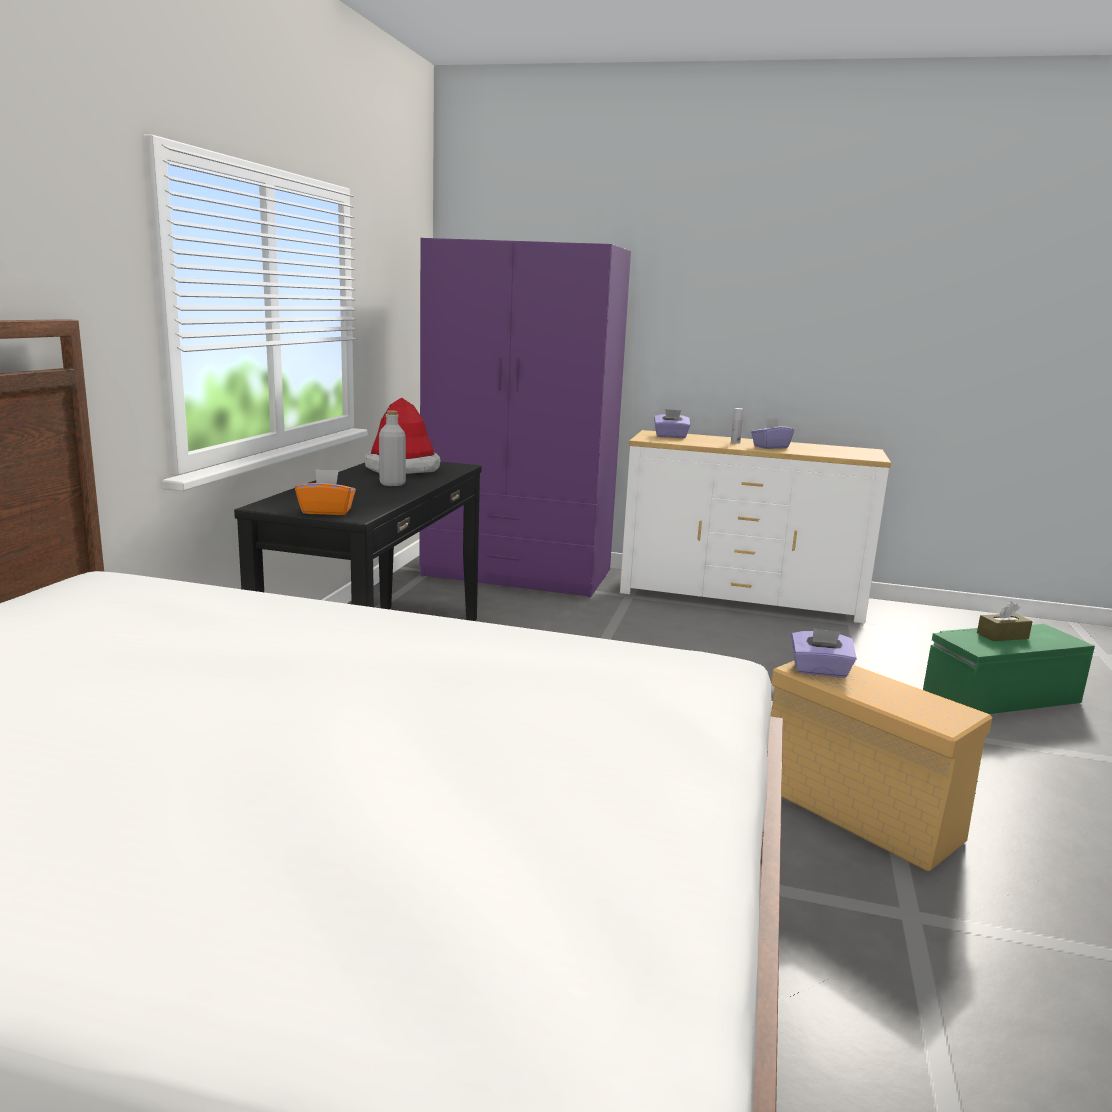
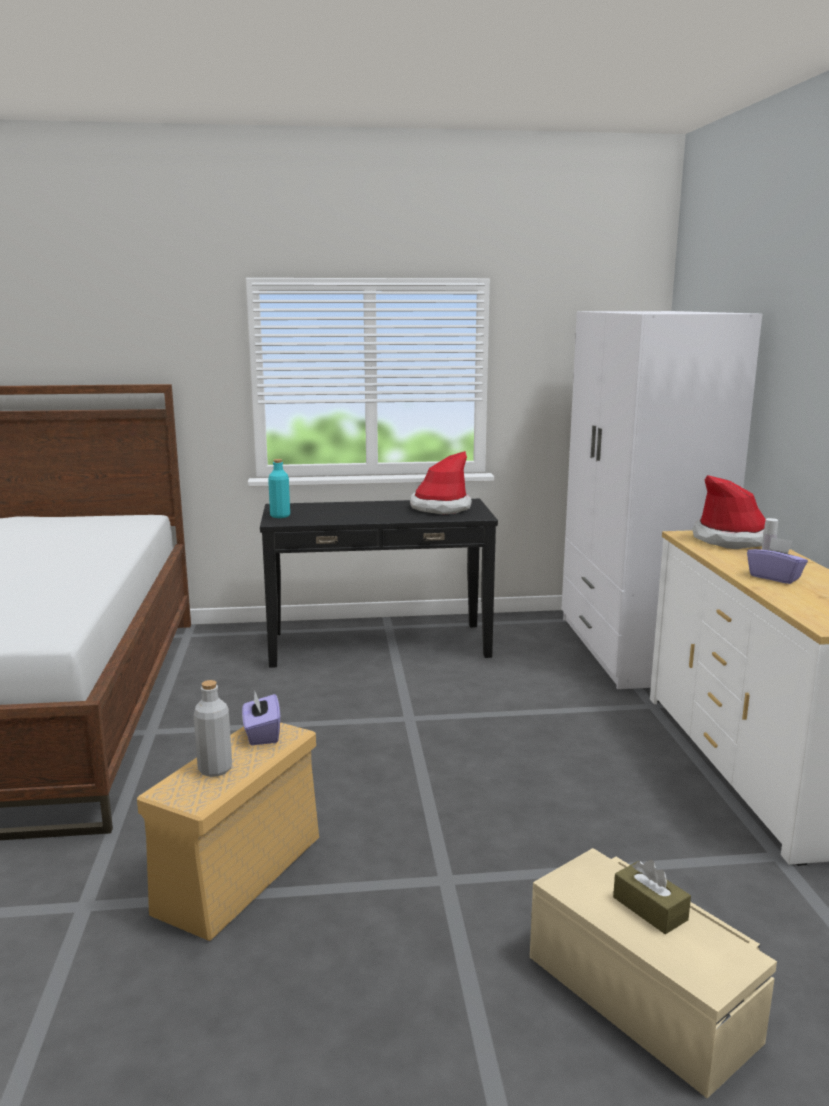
camera: 70 degrees right, 0 degrees up
(326, 511) = (280, 516): orange tissue box -> turquoise bottle
(392, 483) = (383, 513): grey bottle -> grey bottle (215, 769)
(517, 573) = (633, 649): purple wardrobe -> white wardrobe
(670, 436) = (731, 540): purple tissue box -> hat
(999, 695) = (641, 996): green storage box -> beige storage box

